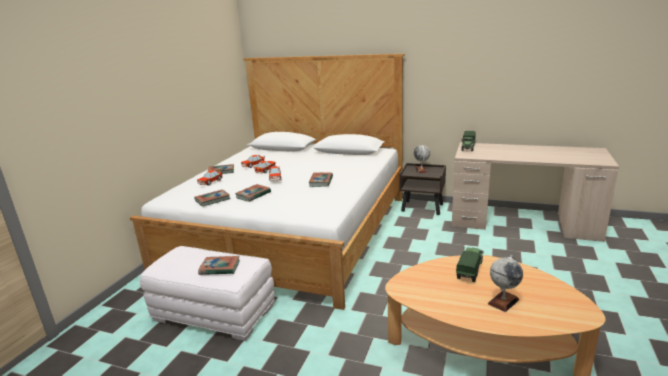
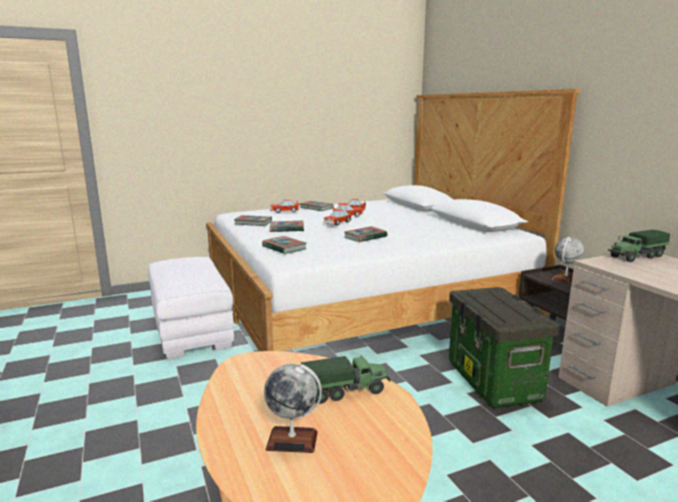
camera: 45 degrees right, 5 degrees down
(220, 268) = (184, 278): book -> book (284, 248)
(435, 242) = (494, 382): none -> storage box

